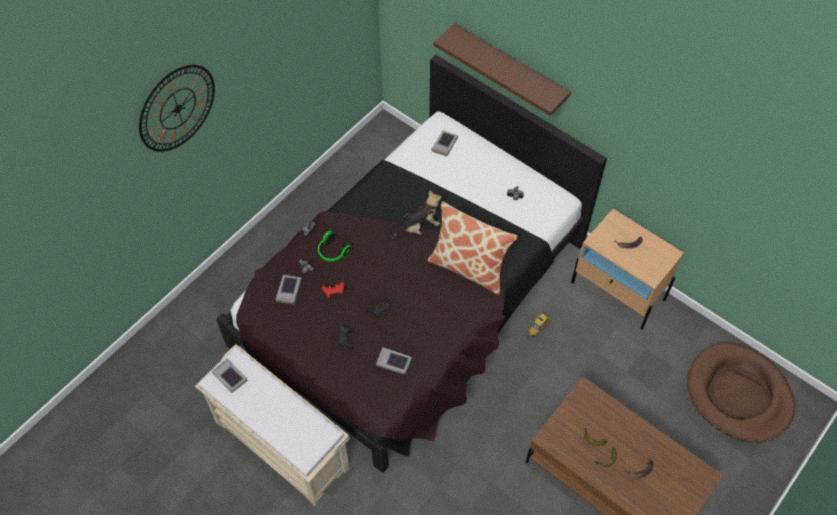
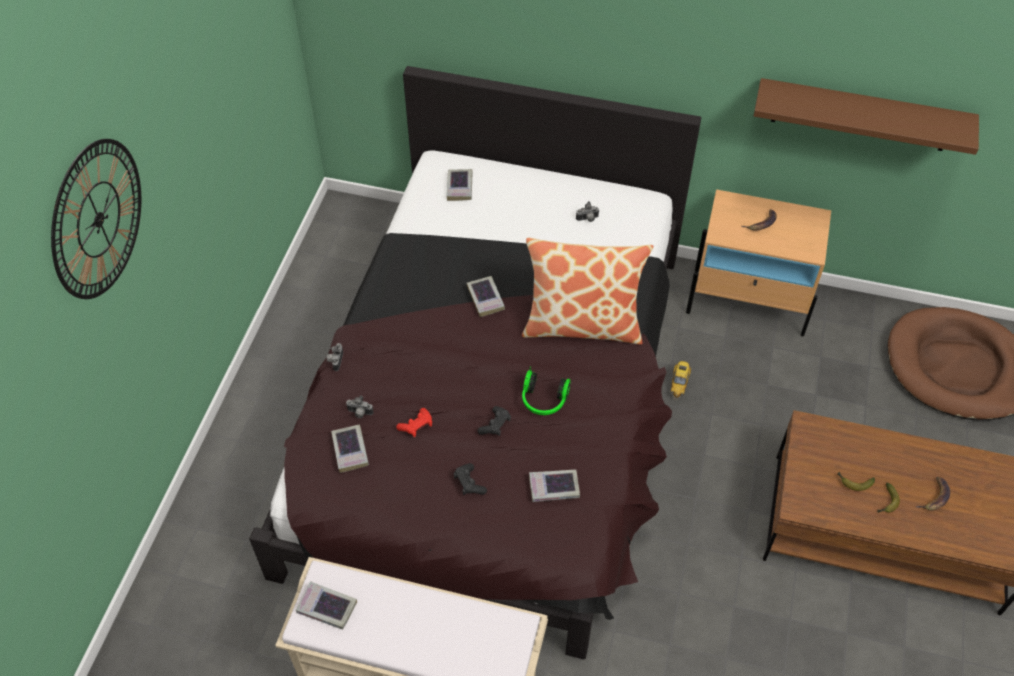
camera: 25 degrees left, 5 degrees down
(332, 252) = (385, 375): headphones -> headphones (543, 401)
(419, 226) = (485, 298): plush toy -> book
(509, 68) = (529, 41): brown shelf -> brown shelf (861, 115)

